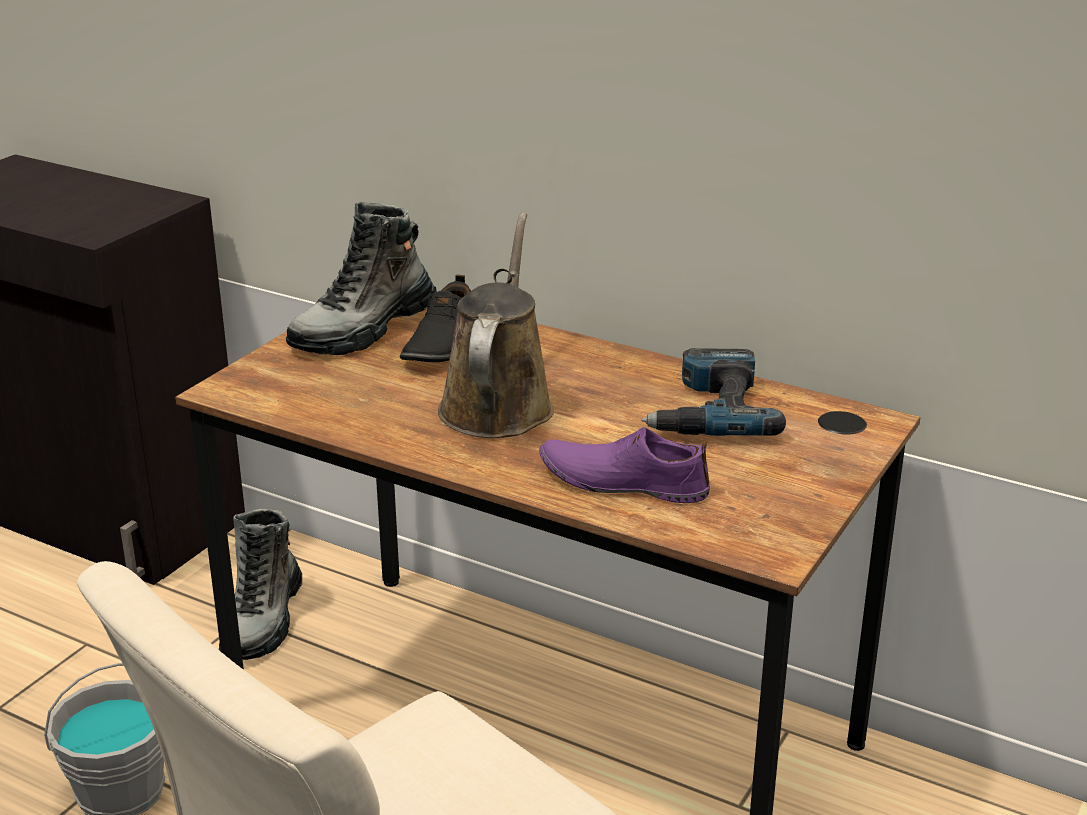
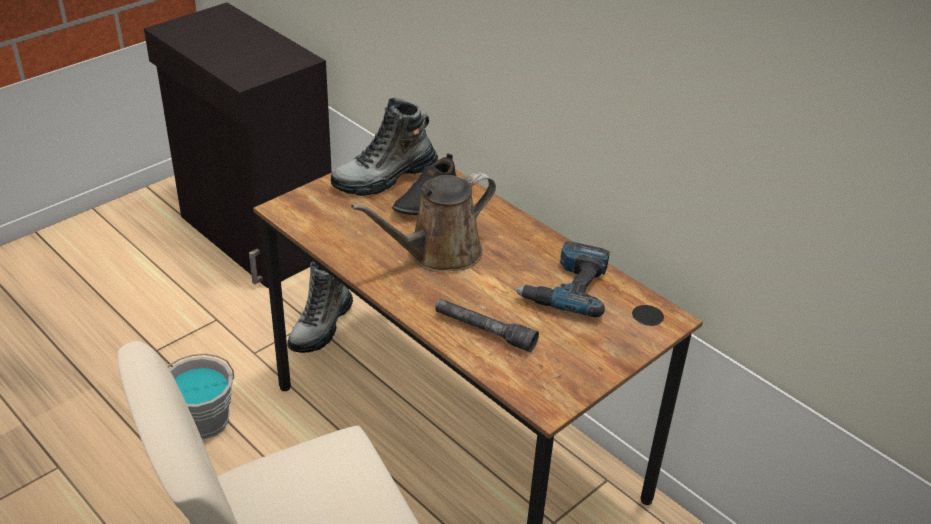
camera: 15 degrees right, 10 degrees up
(498, 404) = (438, 254): brown watering can -> brown watering can turned 150 degrees counterclockwise
(623, 482) = (484, 331): purple shoe -> grey flashlight

